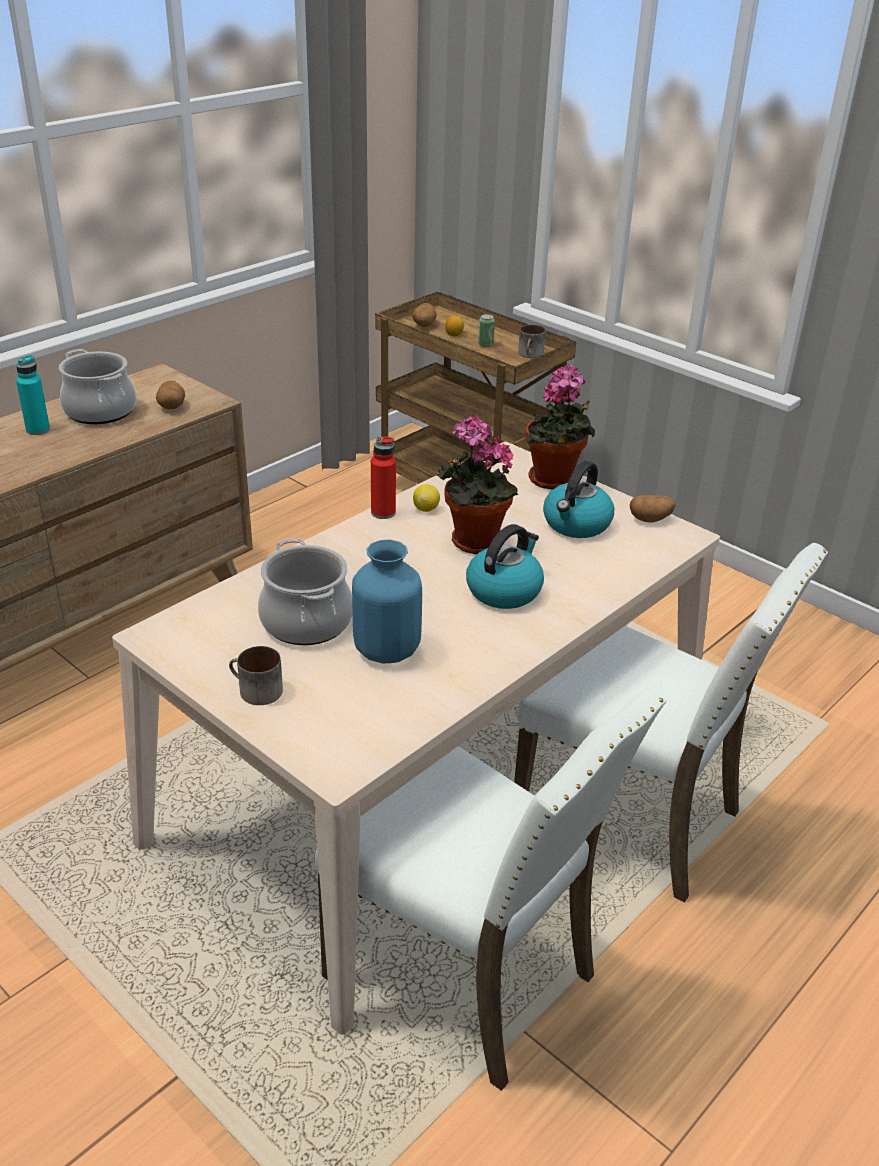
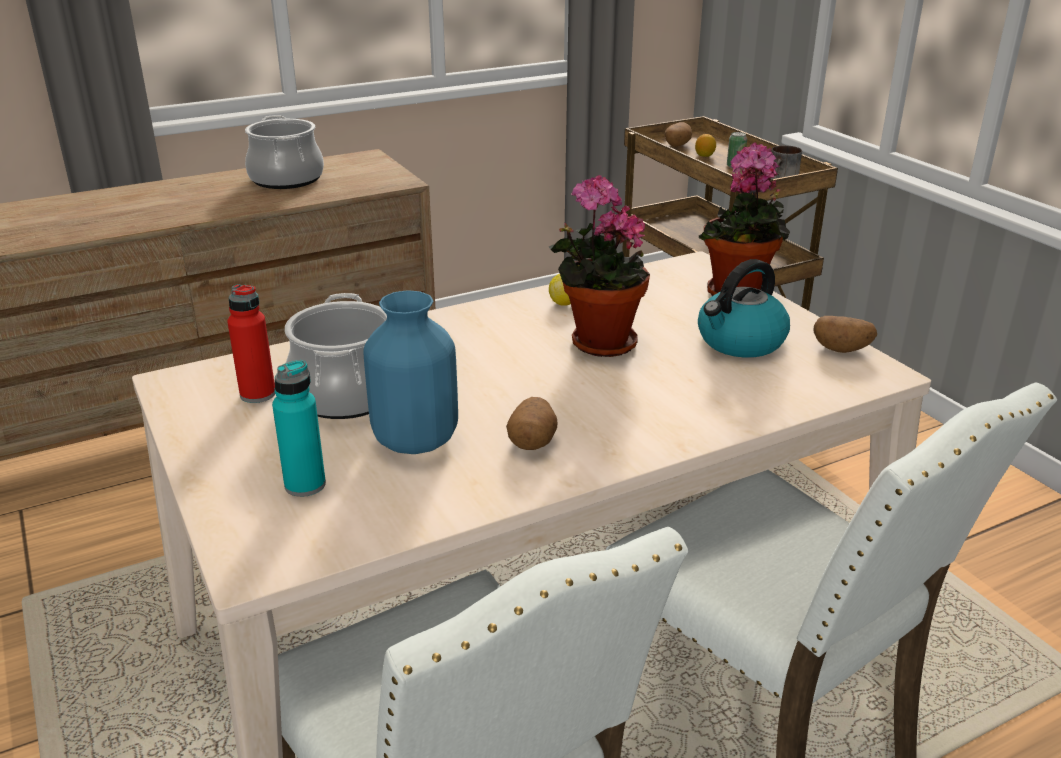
camera: 20 degrees right, 5 degrees down
(38, 430) = (216, 188): turquoise bottle -> turquoise bottle (305, 485)
(171, 406) = (357, 182): potato -> potato (532, 441)
(255, 691) = (231, 457): mug -> none
(383, 513) = (513, 300): red bottle -> red bottle (258, 394)
(504, 590) = (604, 398): kettle -> none

